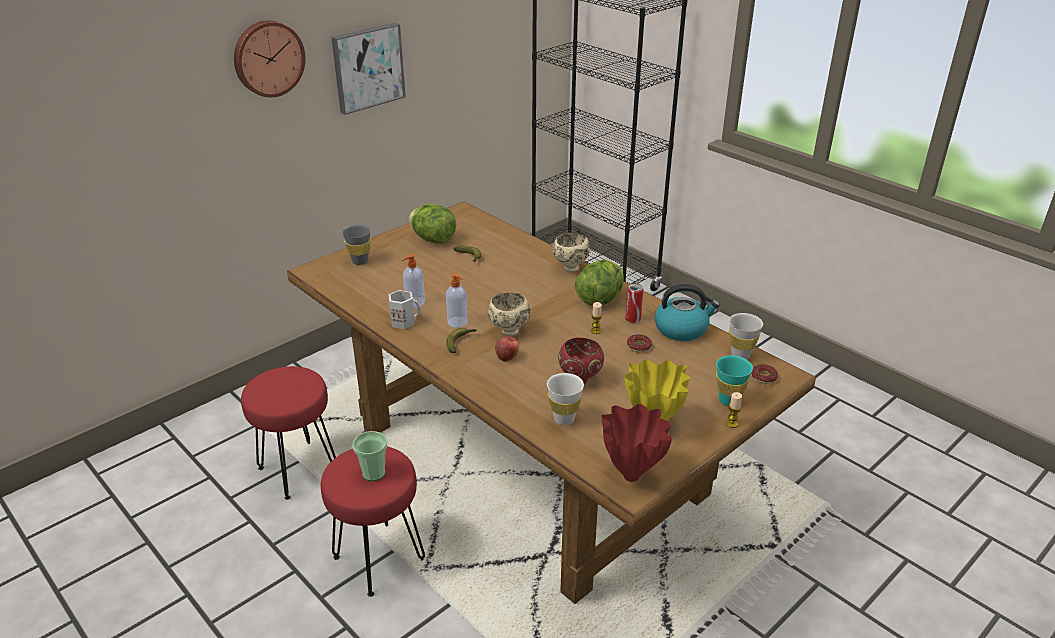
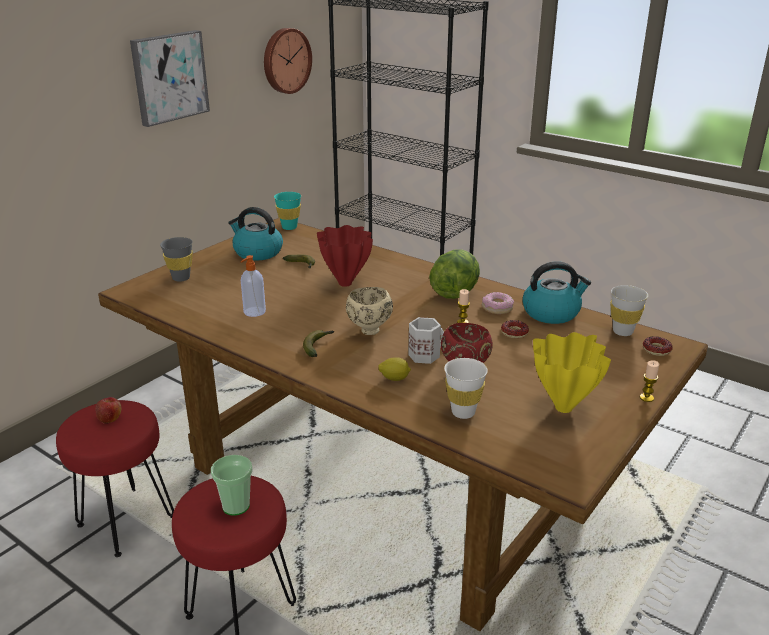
camera: 10 degrees left, 5 degrees down
(268, 58) = (61, 59): wall clock -> wall clock (285, 60)
(404, 321) = (247, 331): white mug -> white mug (424, 355)
(433, 239) = (257, 252): lettuce -> kettle
(458, 322) = (309, 327): soap dispenser -> none
(507, 356) = (375, 355): apple -> apple (110, 418)
(516, 381) = (394, 379): none -> lemon
(570, 268) = (412, 267): beige bowl -> none
(632, 475) = (564, 463): red vase -> red vase (346, 283)
(633, 319) = (497, 308): can -> donut
(728, 400) = (632, 375): turquoise cup -> turquoise cup (289, 227)

